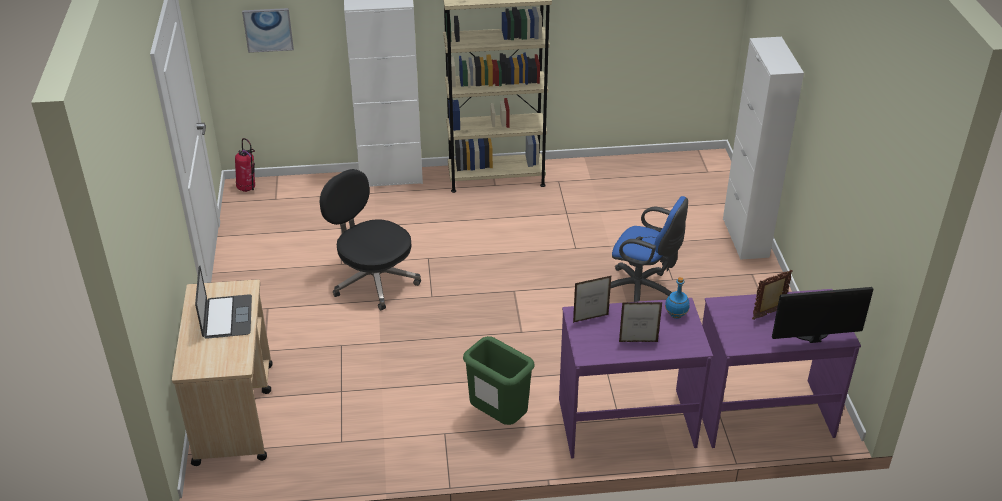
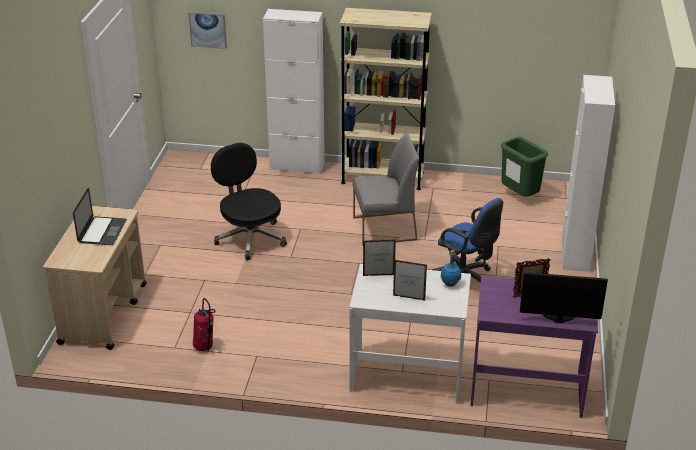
camera: 15 degrees right, 5 degrees down
(248, 188) = (182, 158): fire extinguisher -> fire extinguisher (205, 348)
(497, 418) = (303, 352): green trash can -> green trash can (518, 197)
(525, 242) = (384, 229): none -> grey chair
(626, 421) = (407, 374): purple desk -> white desk

